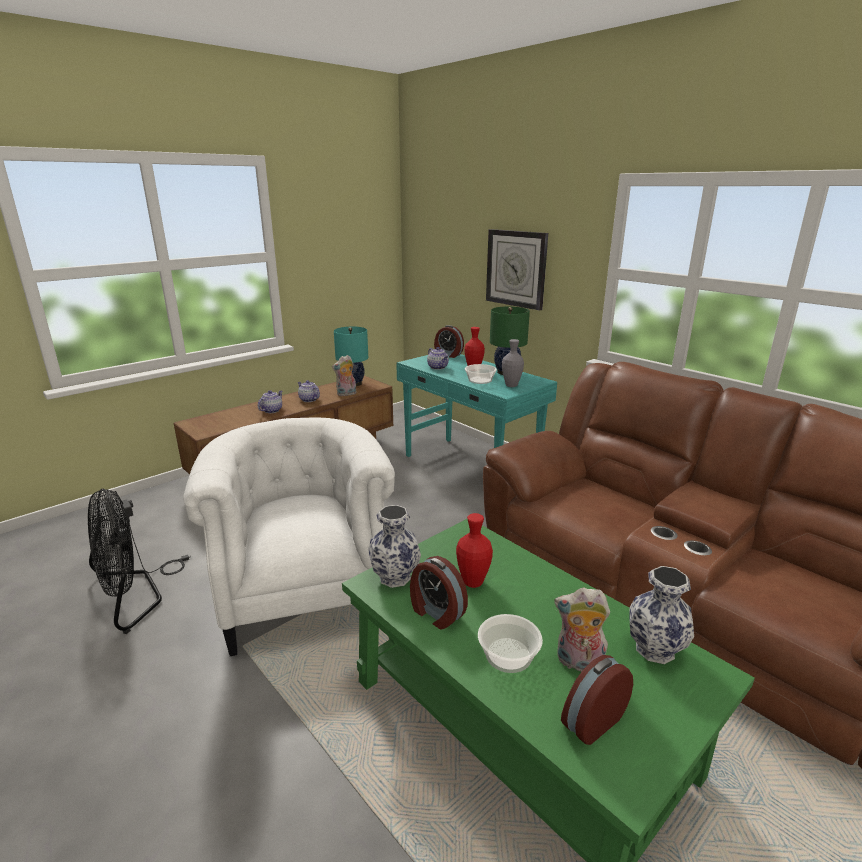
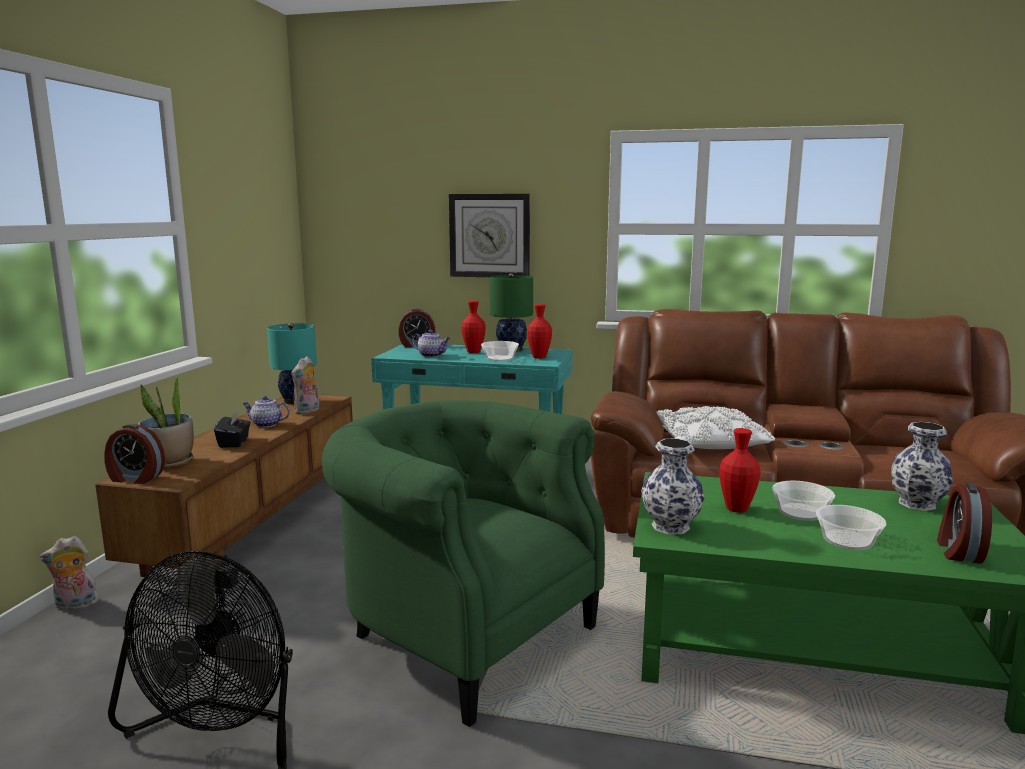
camera: 35 degrees left, 10 degrees down
(222, 417) = (170, 462): none -> potted plant
(272, 410) = (234, 442): teapot -> black tissue box
(305, 590) = (462, 634): white armchair -> green armchair
(436, 613) = (751, 536): alarm clock -> alarm clock (135, 478)
(511, 385) = (539, 357): grey vase -> red vase
(522, 608) = (801, 511): none -> bowl
(578, 663) = (894, 527): plush toy -> plush toy (75, 605)
(598, 502) = (709, 442): none -> white pillow

